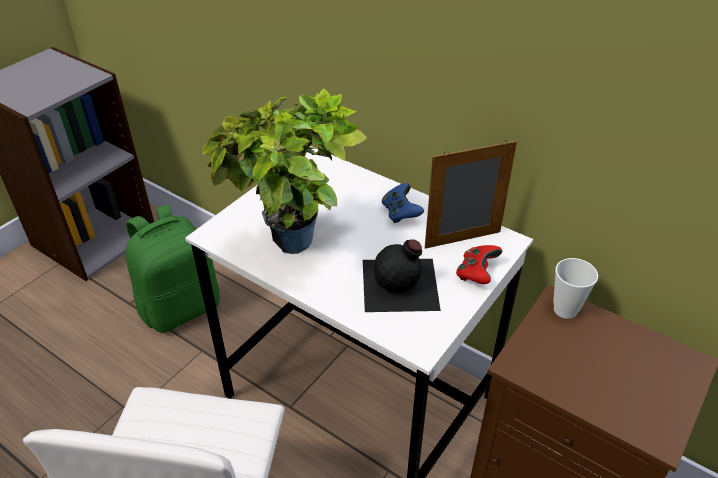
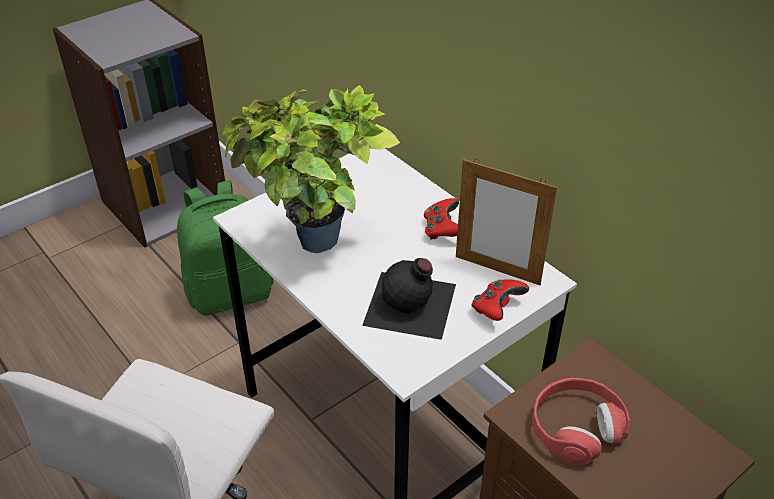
camera: 15 degrees right, 0 degrees up
(400, 213) = (442, 230): blue game controller -> red game controller
(462, 240) = (497, 270): picture frame -> picture frame turned 150 degrees counterclockwise
(565, 310) = (596, 369): cup -> none
(569, 364) = (576, 427): none -> red headphones

